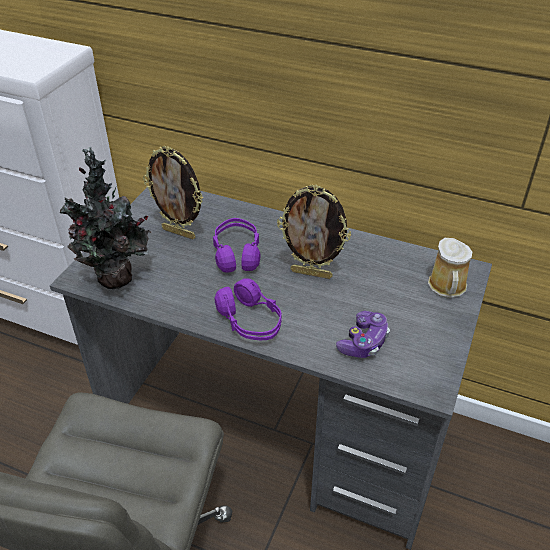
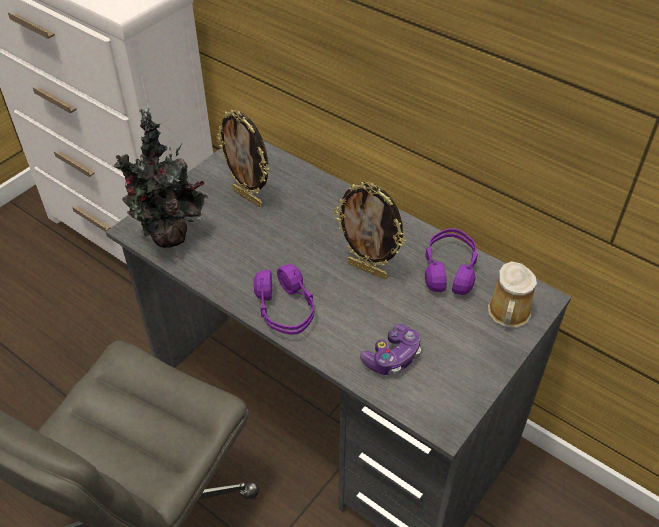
camera: 15 degrees right, 5 degrees up
(237, 254) = (298, 232): purple headphones -> purple headphones (449, 270)

